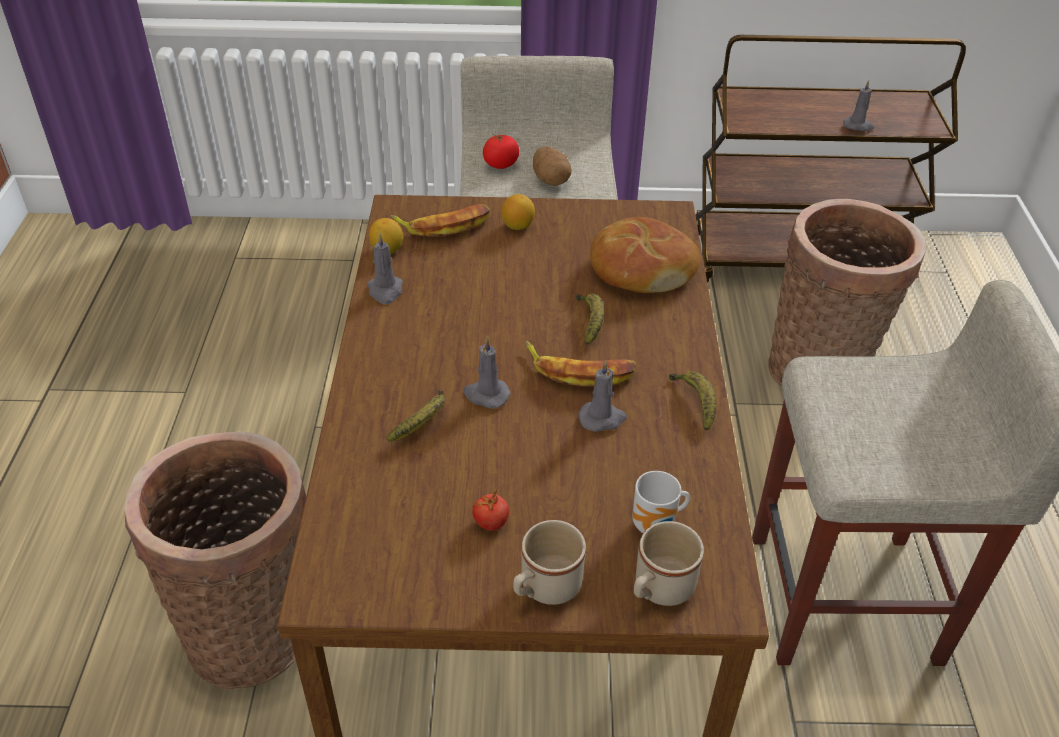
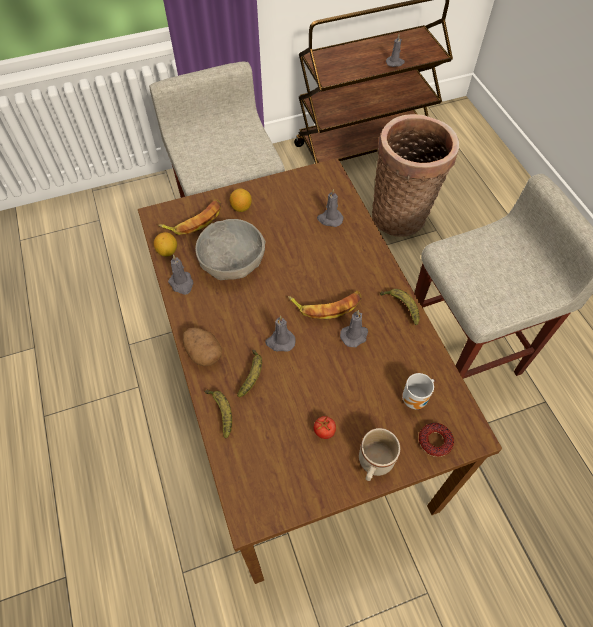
camera: 20 degrees left, 15 degrees up
(253, 629) = (153, 487): basket -> none
(469, 286) = (232, 263): none -> grey bowl
(501, 164) = (198, 152): tomato -> none
(551, 179) = (234, 156): potato -> potato (203, 353)
(590, 322) = (317, 268): banana -> banana (221, 412)
(641, 269) = (329, 219): bread -> grey candle
(658, 590) = (434, 441): beige mug -> donut

